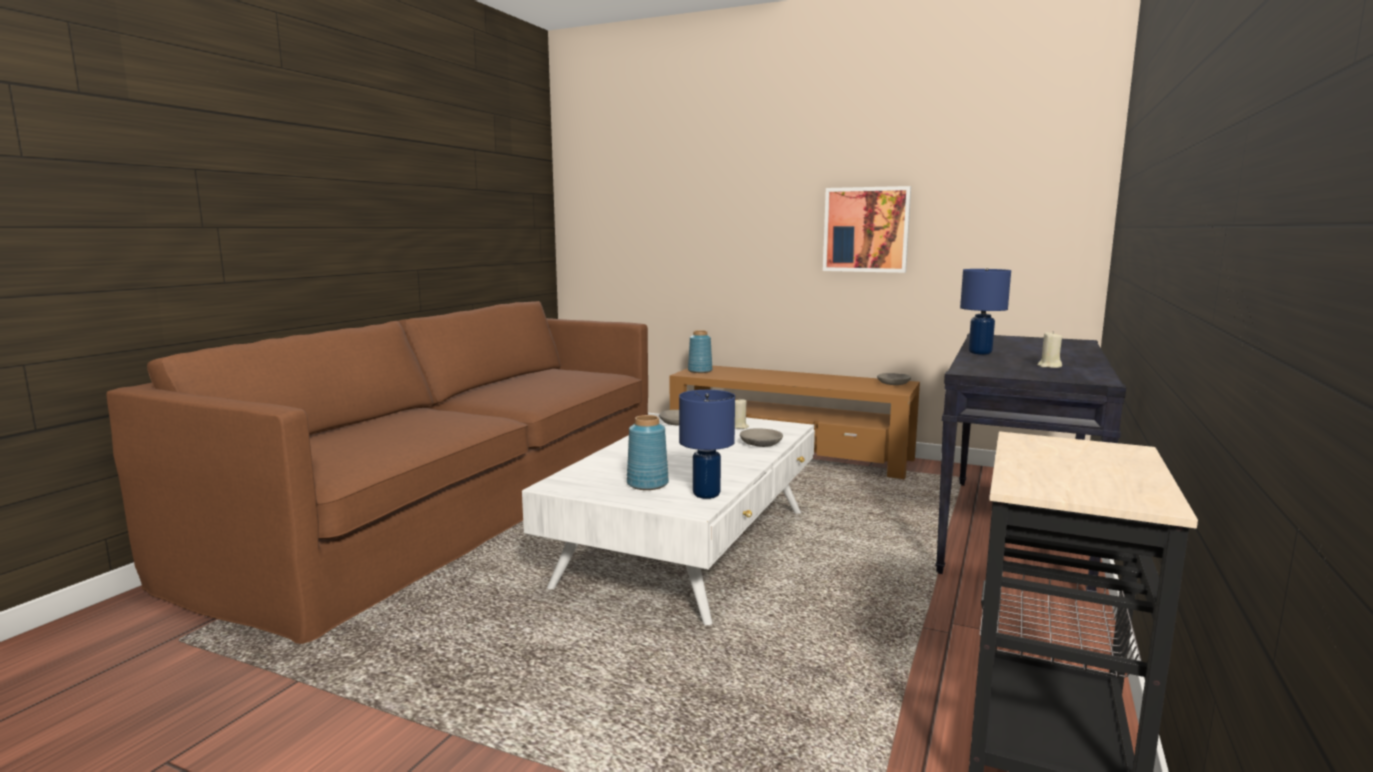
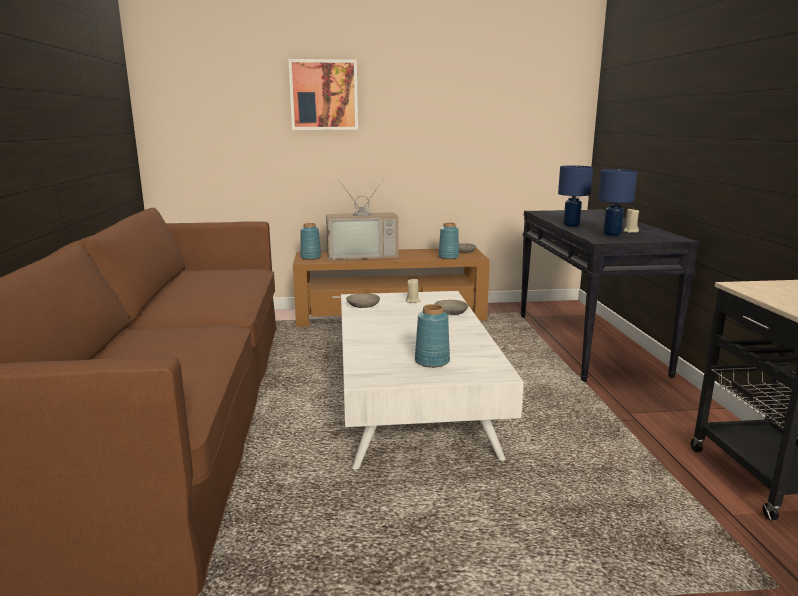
camera: 30 degrees left, 5 degrees up
(707, 495) = (488, 361): blue table lamp -> blue table lamp (613, 234)
(760, 374) = (362, 255): none -> television
(860, 387) = (449, 257): none -> blue vase
(866, 229) = (433, 134): picture -> picture (324, 95)

